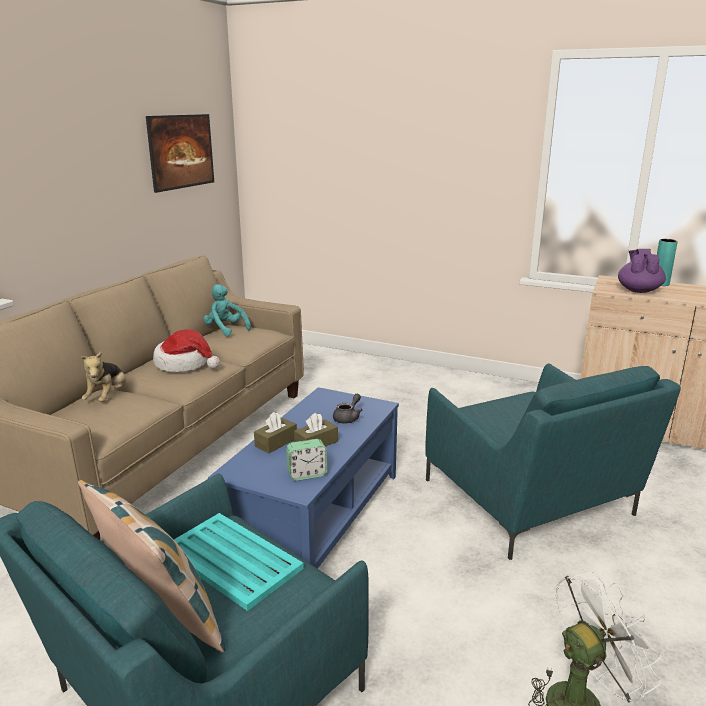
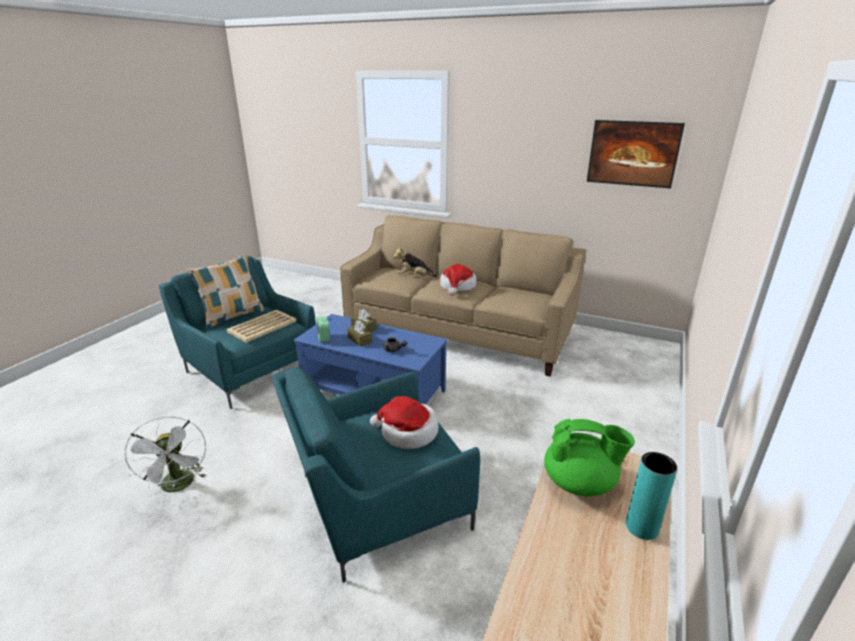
camera: 90 degrees right, 5 degrees up
(225, 330) = (530, 293): turquoise plush toy -> none
(231, 559) = (263, 326): turquoise tray -> beige tray
(514, 410) = (407, 432): none -> hat
(638, 290) = (580, 483): purple teapot -> green teapot

